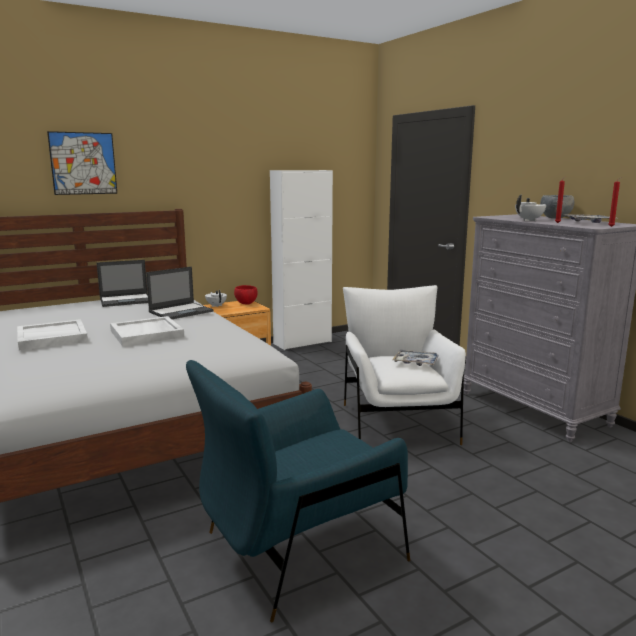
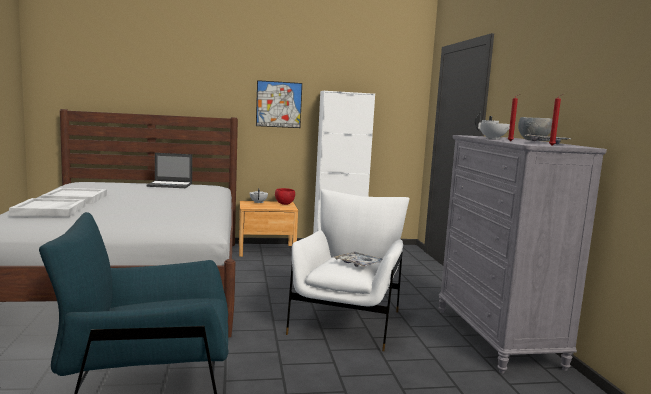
camera: 20 degrees right, 5 degrees down
(83, 163) = (162, 76): picture -> picture (279, 104)
(147, 334) = (140, 205): white tray -> white tray (50, 210)
(181, 311) = (194, 196): laptop -> none

